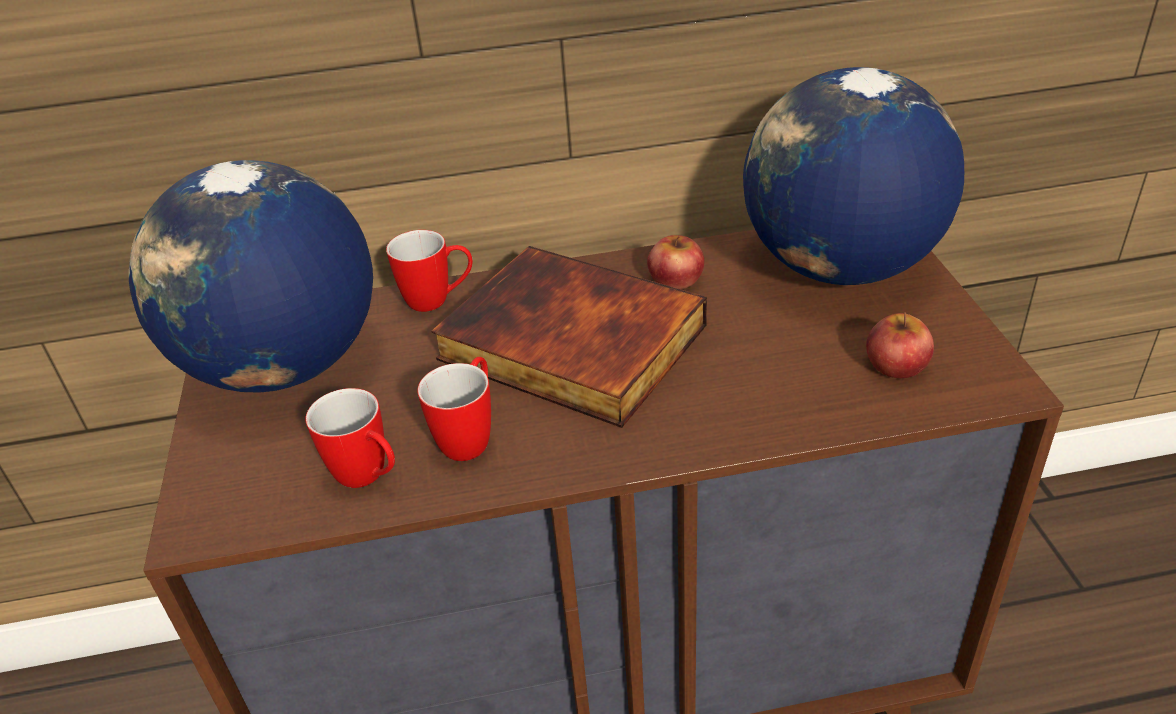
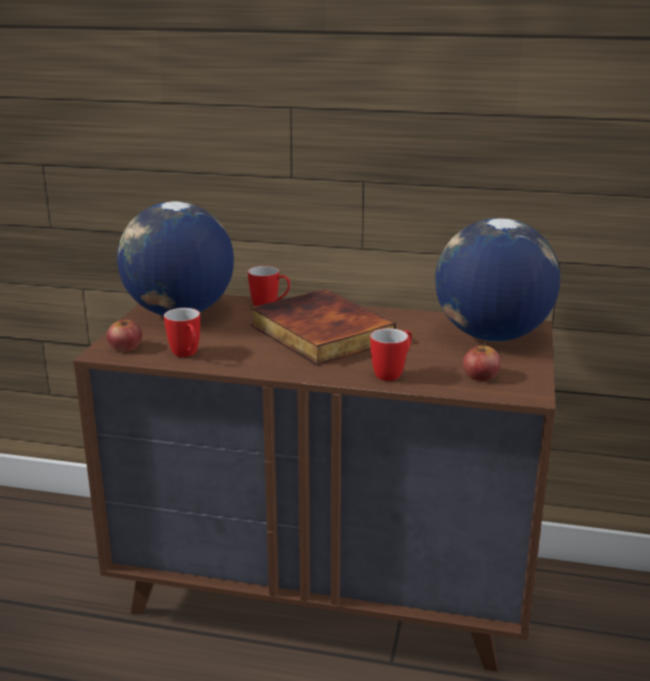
camera: 20 degrees right, 15 degrees down
(471, 436) = (243, 353): mug -> mug (393, 373)
(676, 279) = (397, 322): apple -> apple (125, 347)

